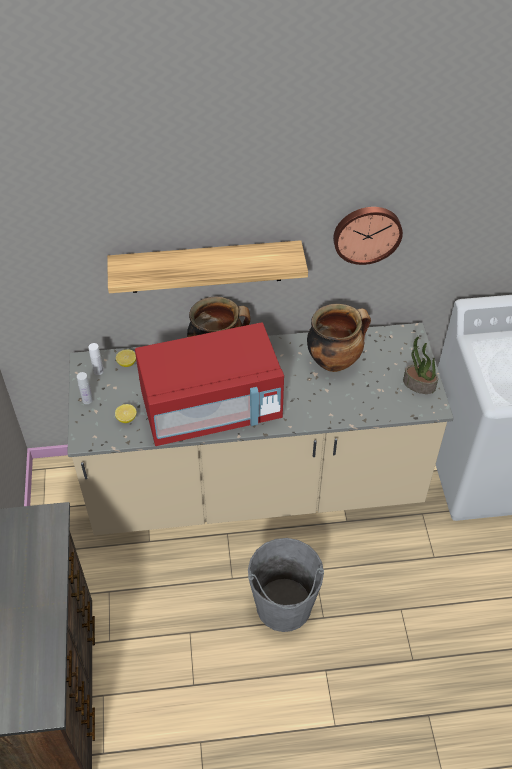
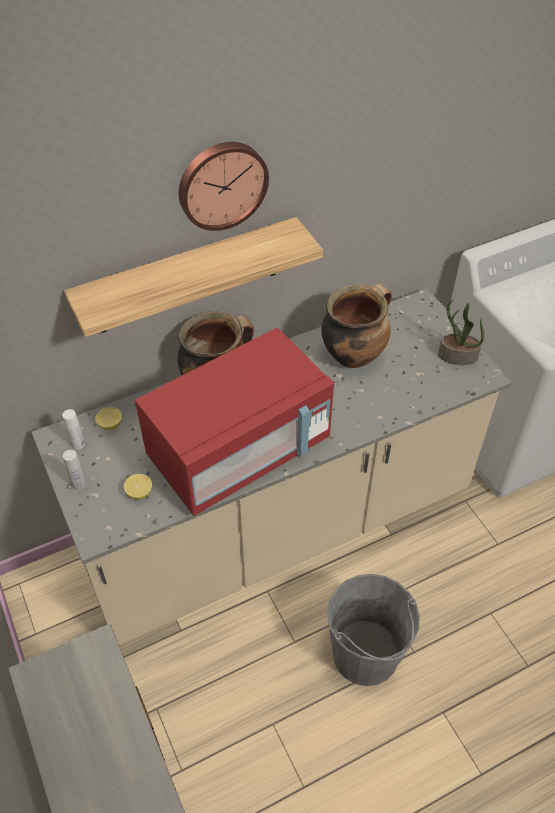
camera: 20 degrees left, 0 degrees up
(367, 233) = (368, 191): wall clock -> wall clock (221, 184)

